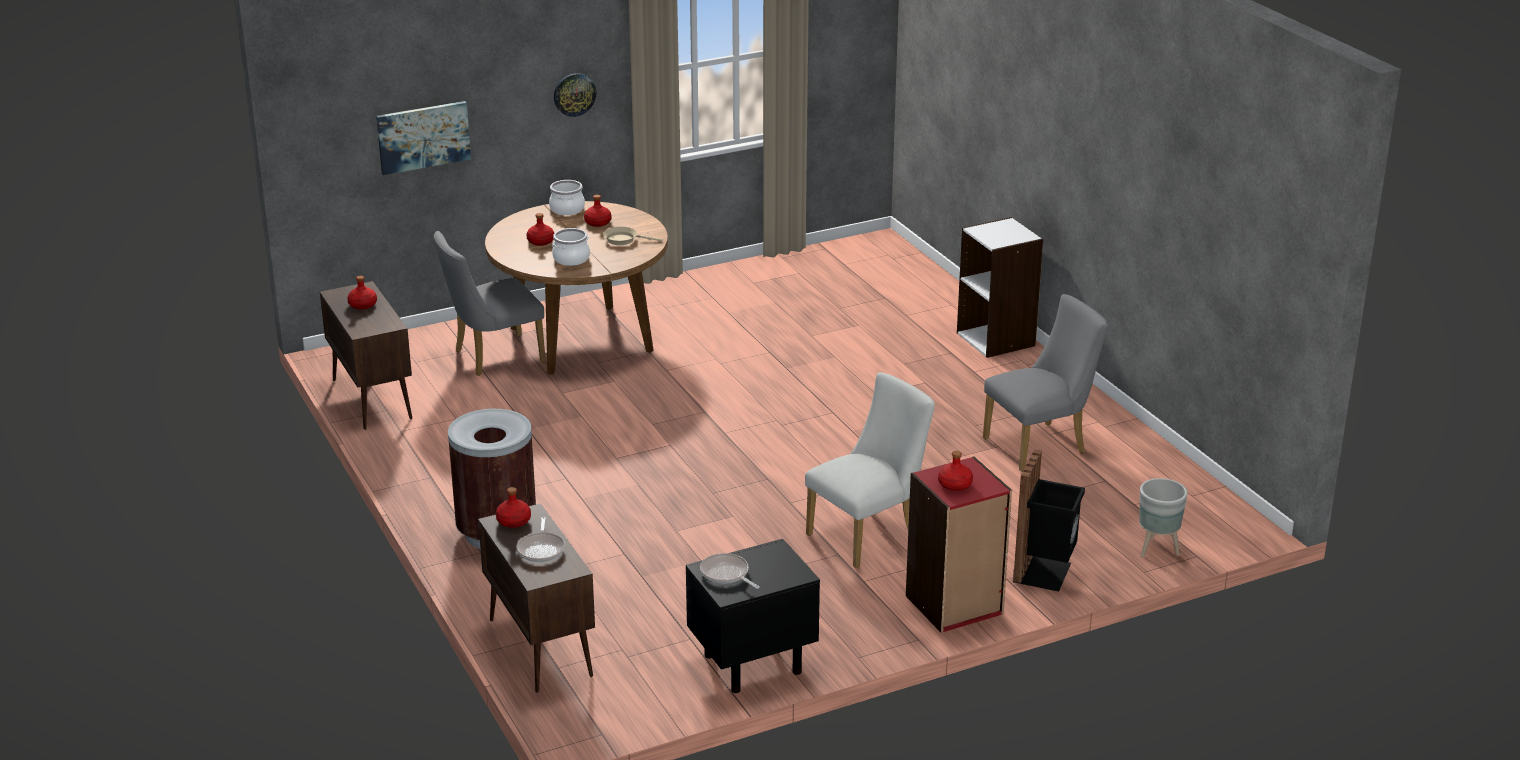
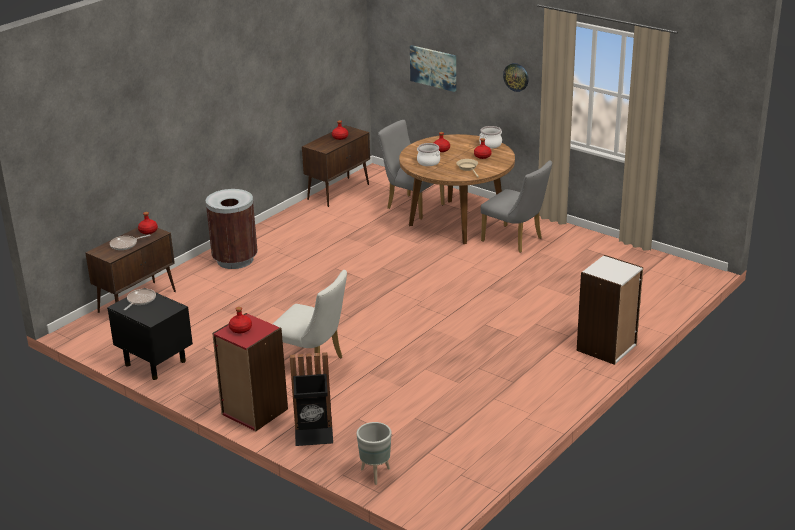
camera: 65 degrees right, 0 degrees up
(1041, 445) = (475, 398): grey chair -> grey chair (516, 241)

